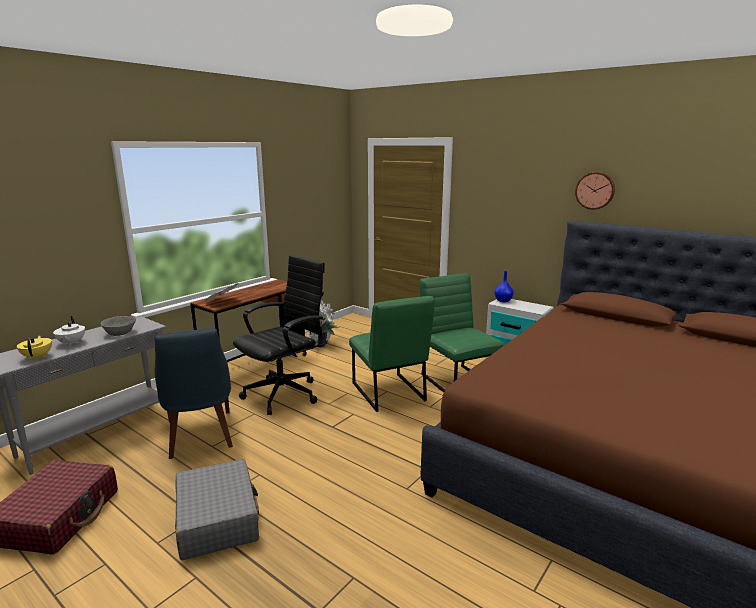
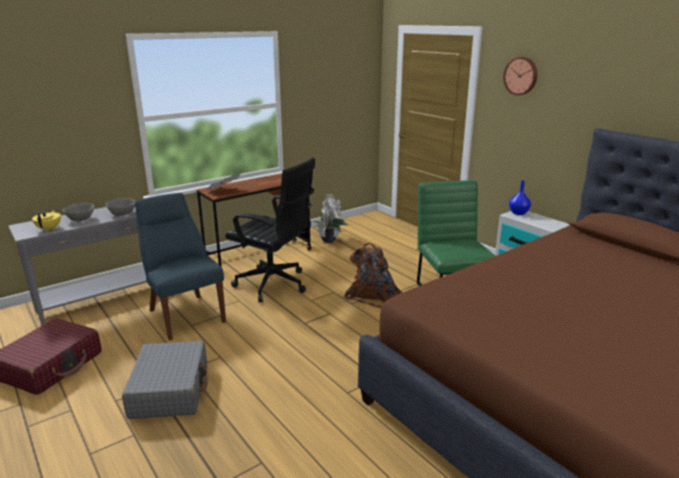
camera: 15 degrees right, 5 degrees up
(71, 343) = (80, 219): white teapot -> grey bowl
(200, 436) = (185, 314): blue chair -> blue chair turned 150 degrees clockwise
(285, 393) = (275, 285): black office chair -> black office chair turned 60 degrees clockwise
(388, 393) = (374, 297): green chair -> brown backpack
(595, 190) = (631, 94): wall clock -> wall clock (521, 76)

